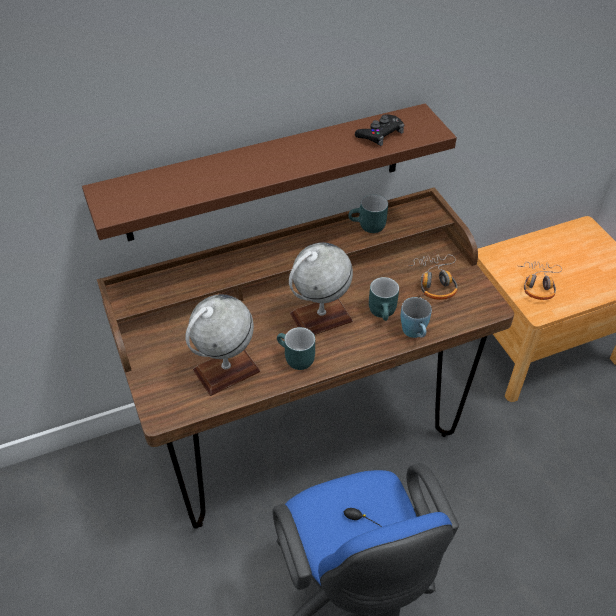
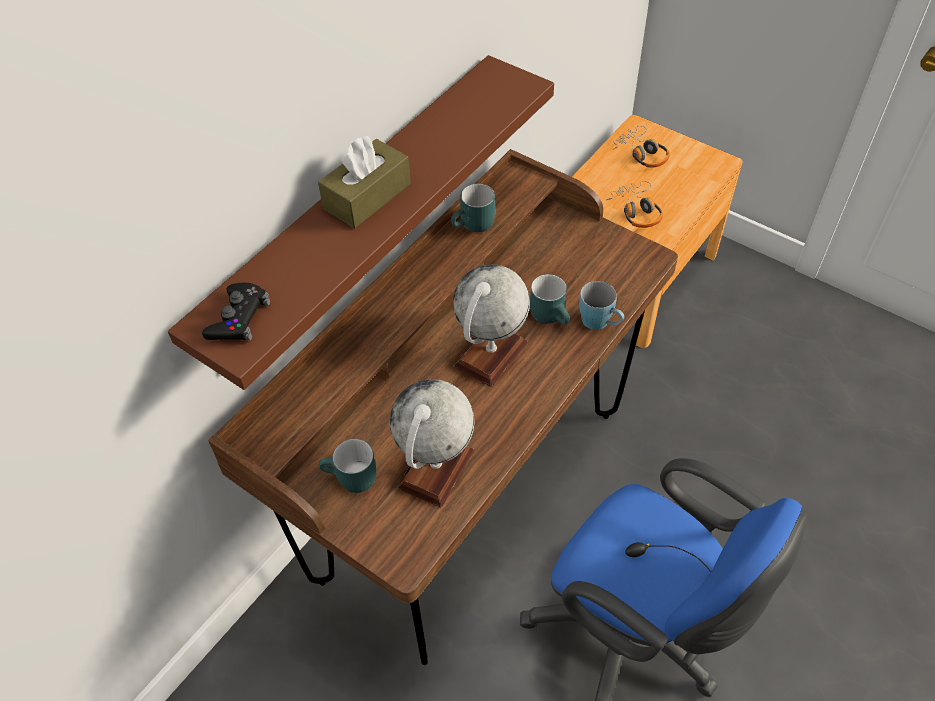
camera: 30 degrees left, 5 degrees up
(264, 158) = (367, 196): none -> brown tissue box
(294, 359) = (499, 416): turquoise mug -> turquoise mug (351, 480)
(380, 134) = (472, 112): black game controller -> black game controller (239, 318)
(435, 281) = (576, 256): headphones -> headphones (641, 153)

